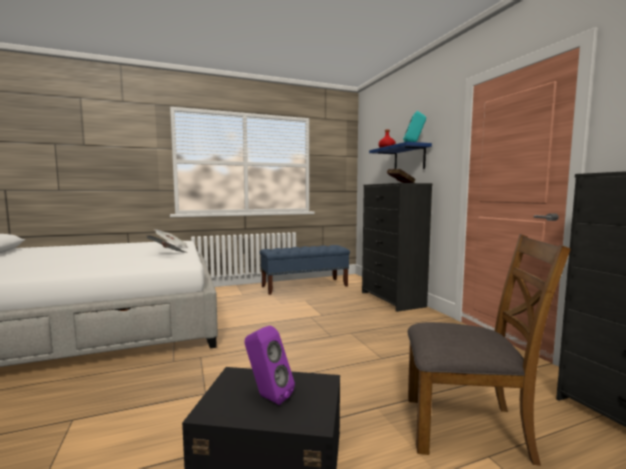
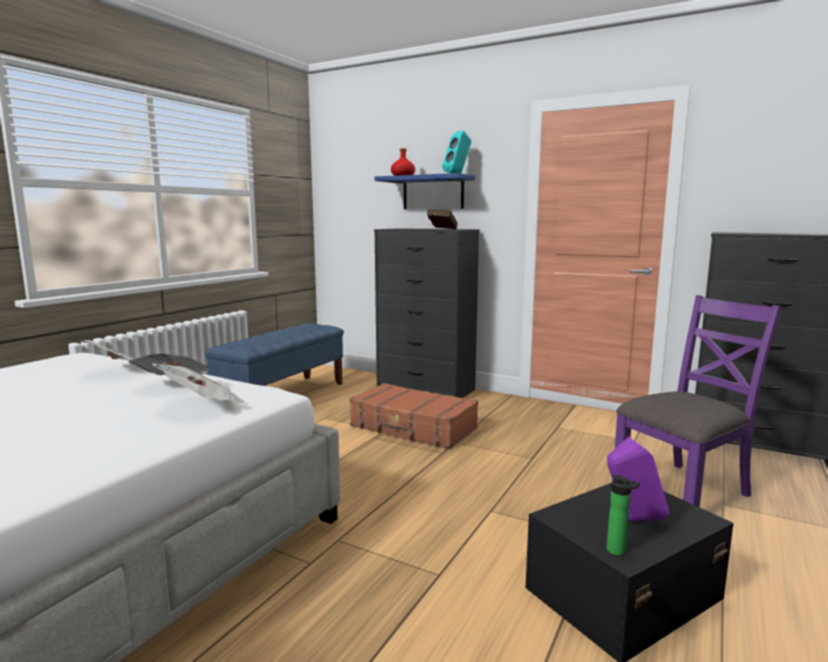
camera: 40 degrees left, 5 degrees up
(147, 262) = (204, 405): none -> newspaper
(214, 407) = (619, 551): none -> bottle
(341, 318) = (413, 428): none -> brown suitcase
(467, 427) = (682, 490): brown chair -> purple chair

